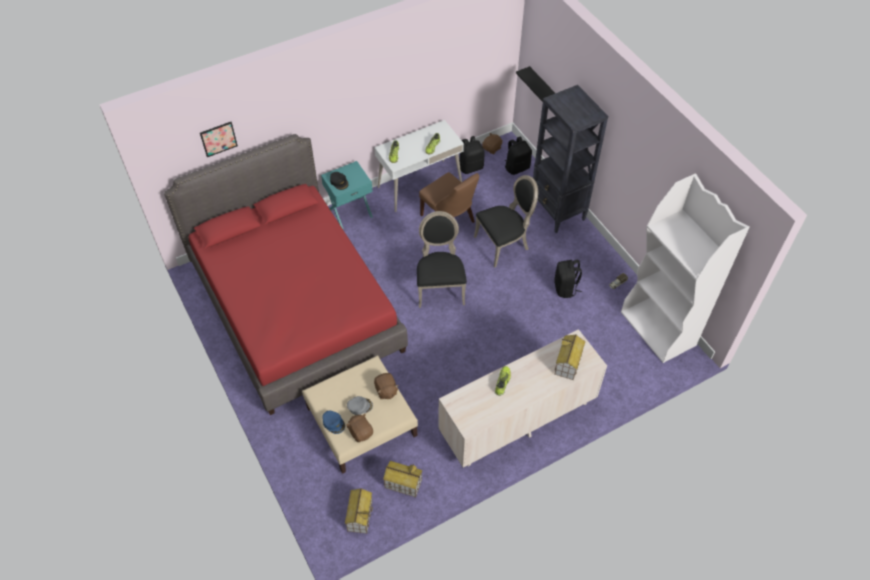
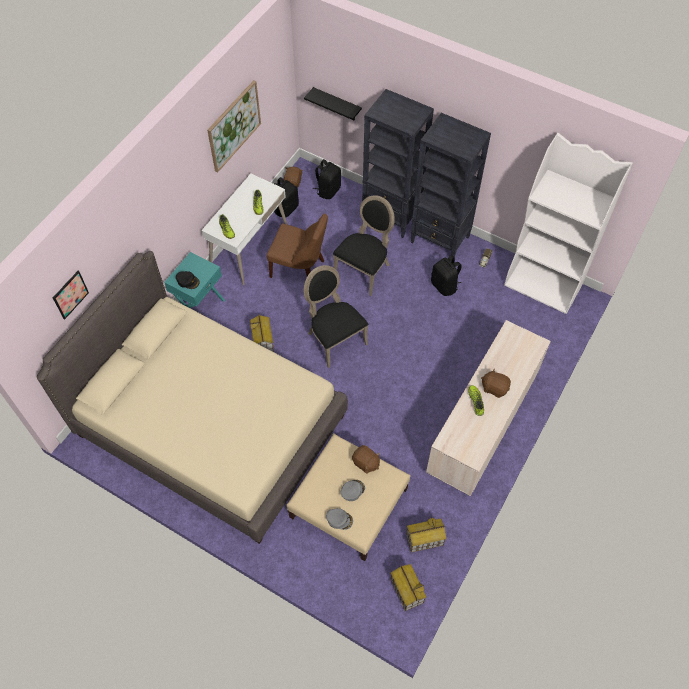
camera: 30 degrees left, 5 degrees up
(296, 306) = (211, 425): red bed -> beige bed
(334, 423) = (339, 519): blue cap -> grey cap
(360, 432) = (370, 514): brown plush toy -> brown plush toy (494, 388)
(433, 67) = (233, 125): none -> picture
(568, 364) = (518, 356): toy house -> toy house (263, 341)
(588, 249) = (440, 240): none -> black bookcase

